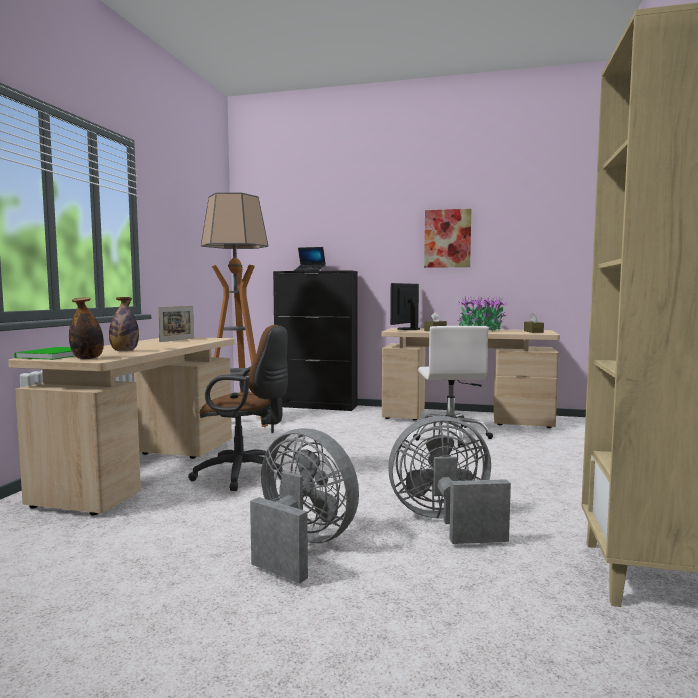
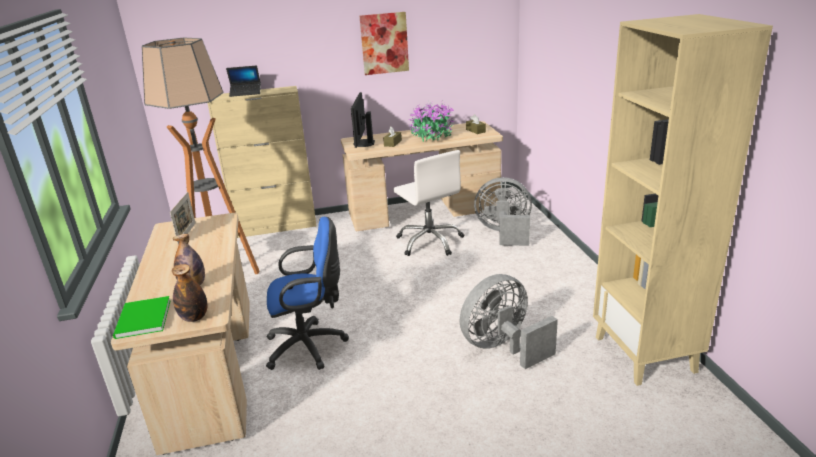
camera: 25 degrees left, 20 degrees up
(245, 475) = (310, 346): brown office chair -> blue office chair
(301, 547) = (431, 408): grey fan -> grey fan (504, 233)
(316, 406) = (276, 227): black cabinet -> beige cabinet

